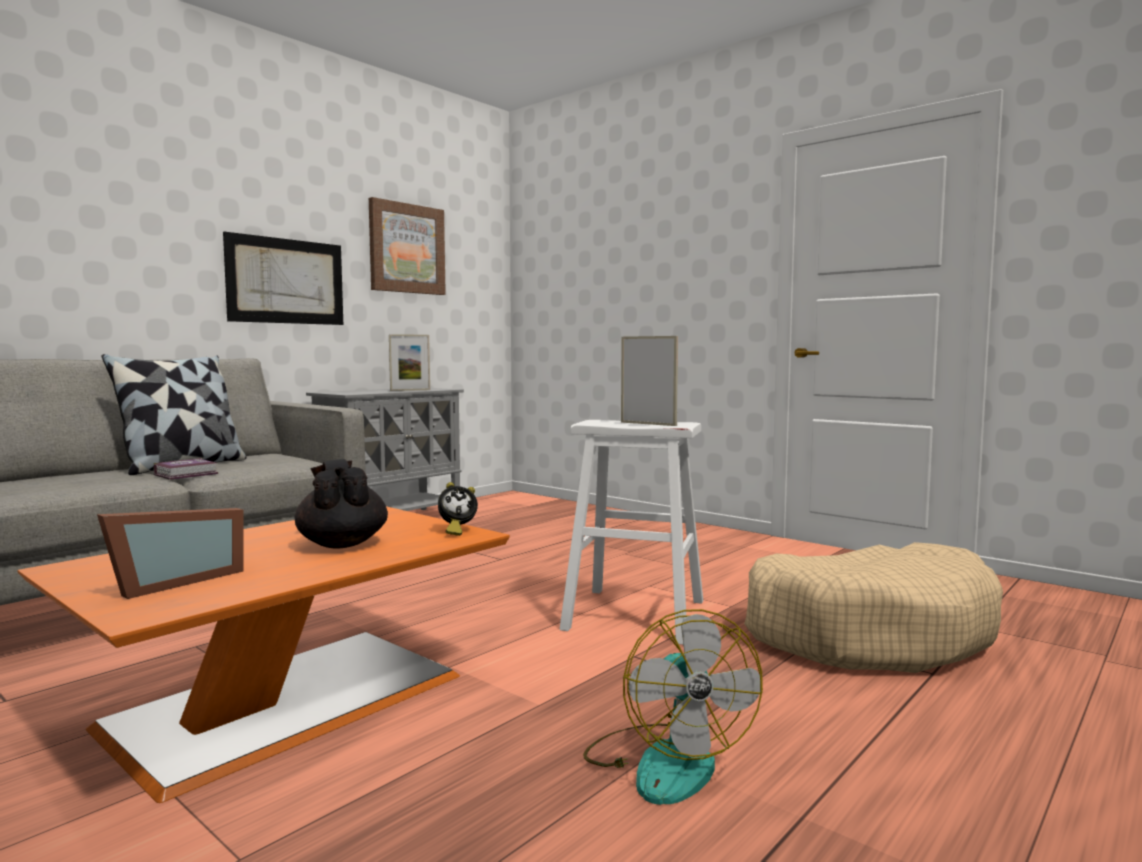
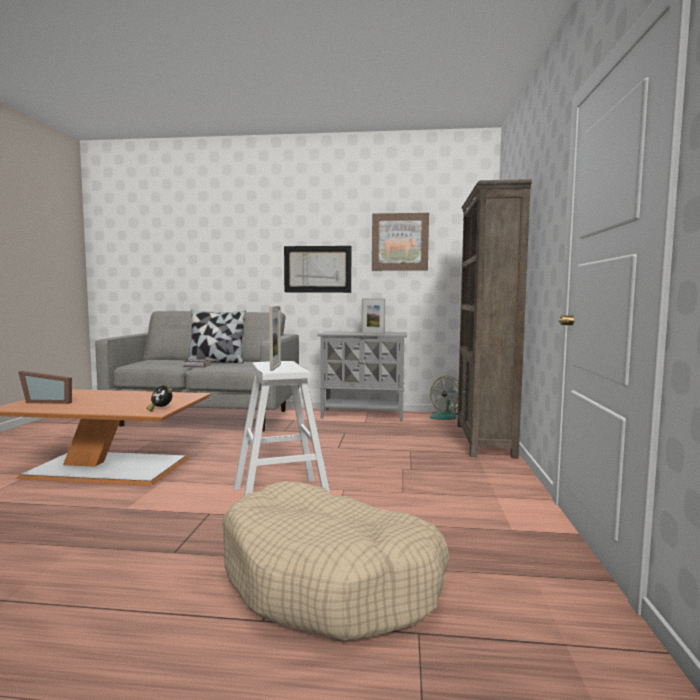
camera: 55 degrees right, 0 degrees up
(342, 544) = (121, 403): black teapot -> none
(593, 512) = (484, 440): none -> brown bookcase
(666, 761) = (67, 551): fan -> fan (447, 416)

